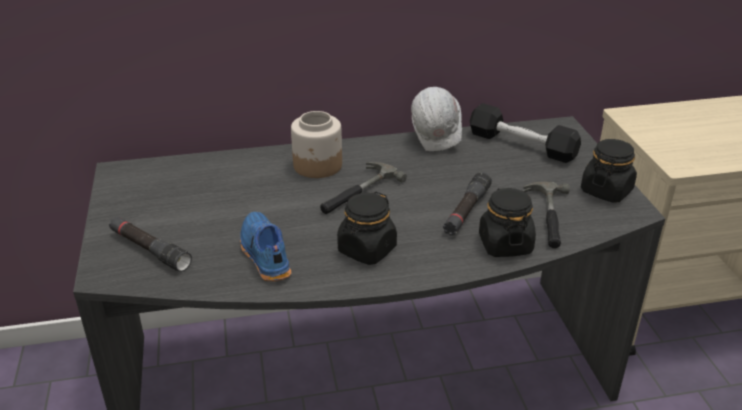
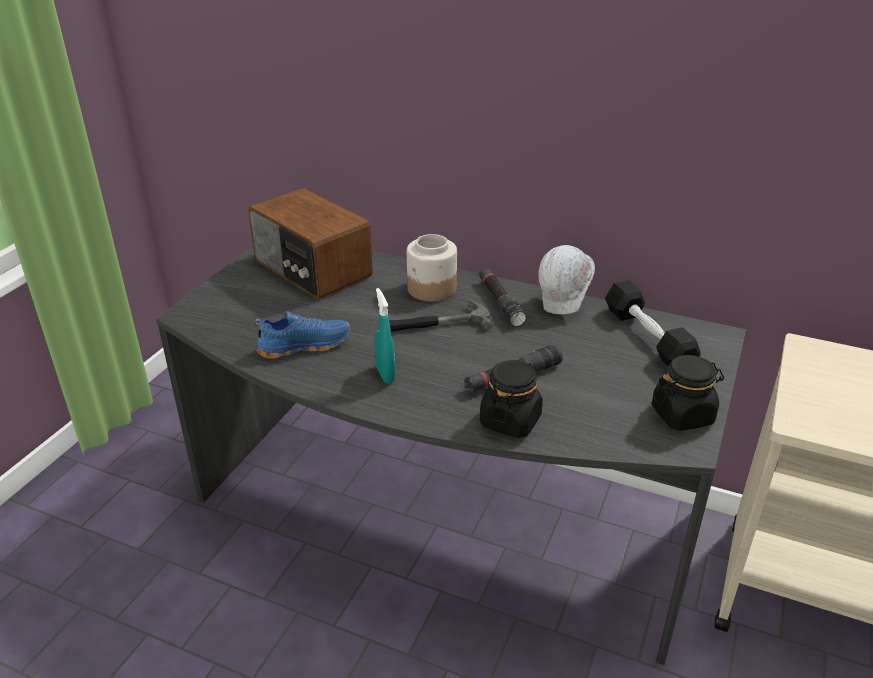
camera: 35 degrees right, 0 degrees up
(149, 250) = (233, 308): black flashlight -> black flashlight (500, 302)
(185, 187) = (311, 270): none -> radio
(264, 255) = (303, 345): blue shoe -> blue shoe turned 60 degrees clockwise
(367, 250) = (385, 374): black jar -> turquoise spray bottle
(547, 217) = (584, 414): hammer -> none

